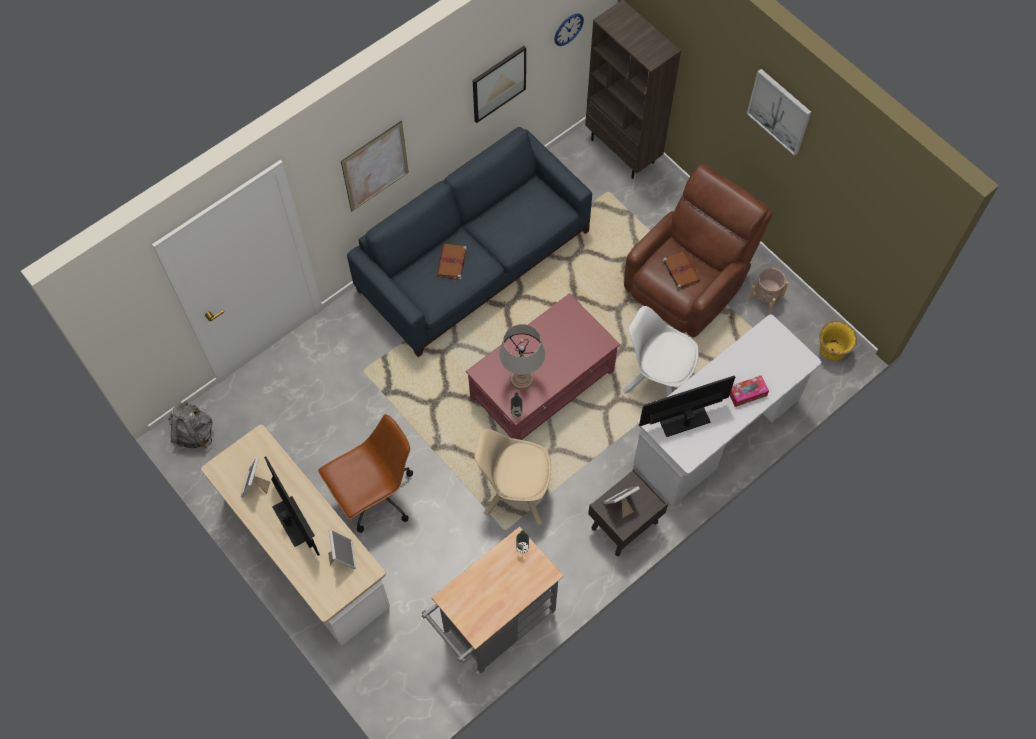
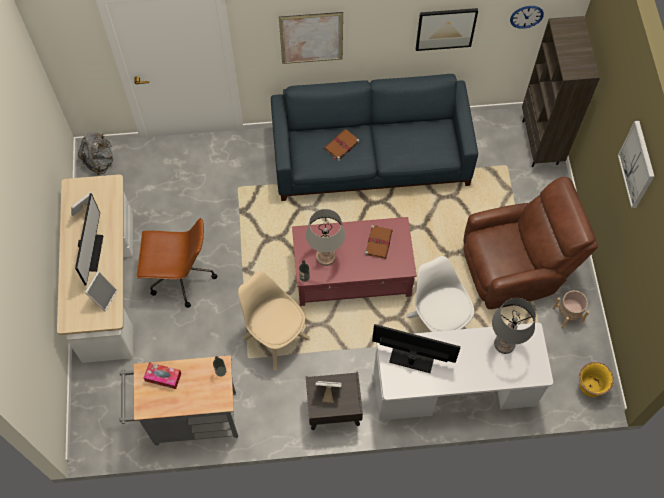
camera: 35 degrees right, 0 degrees up
(680, 270) = (504, 250): brown book -> brown book (378, 242)
(747, 393) = (475, 370): tissue box -> tissue box (163, 377)
(754, 353) = (504, 344): none -> grey table lamp

